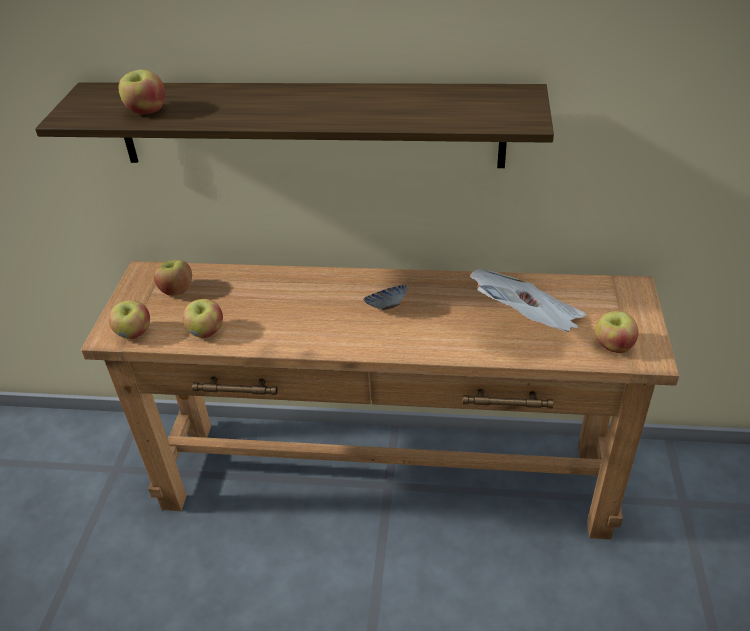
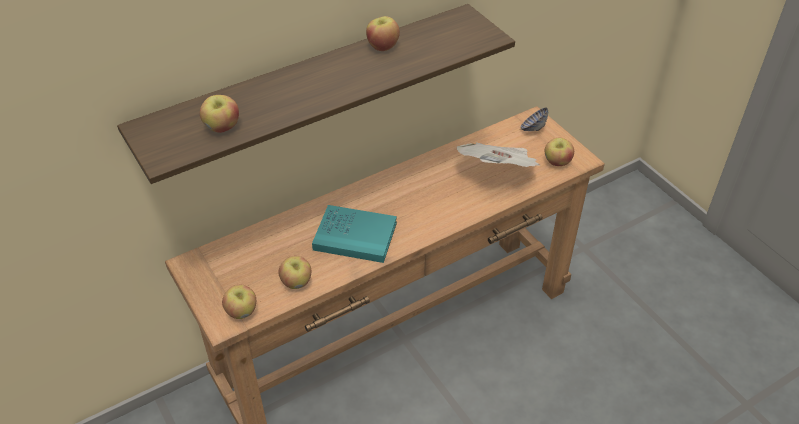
camera: 40 degrees left, 5 degrees up
(177, 290) = (234, 264): apple -> apple (382, 46)
(305, 317) = (355, 236): none -> turquoise book
(386, 307) = (401, 202): bowl -> bowl (533, 128)

